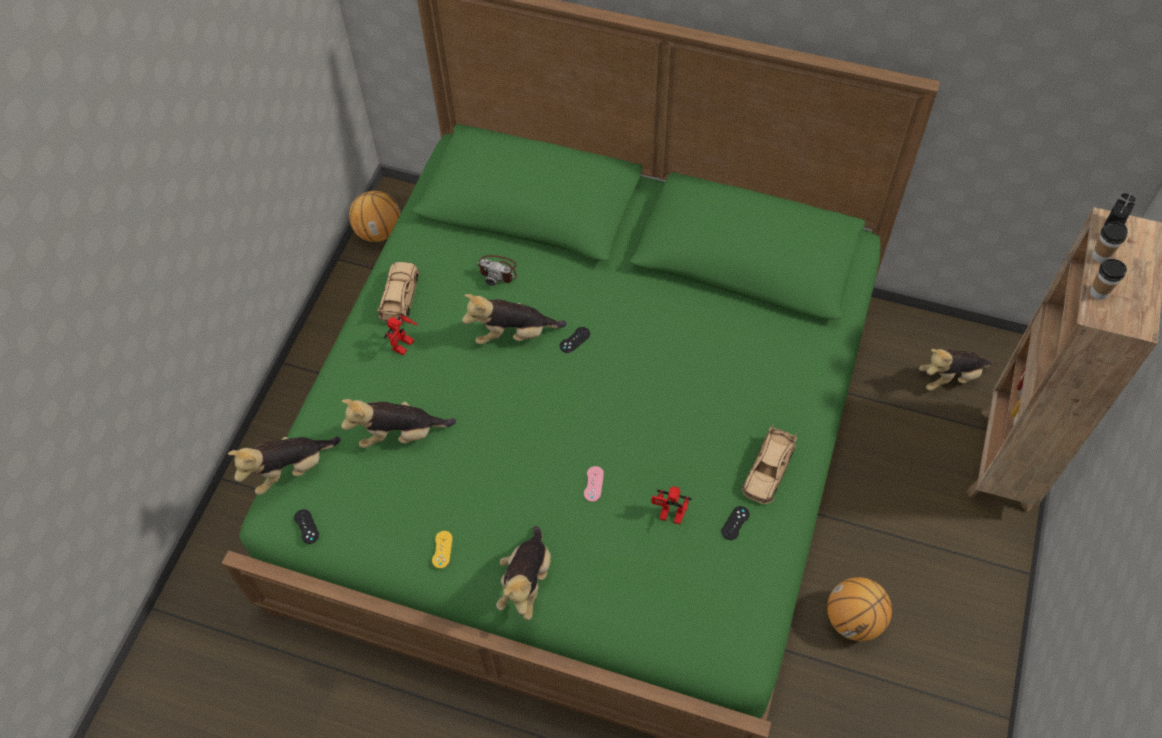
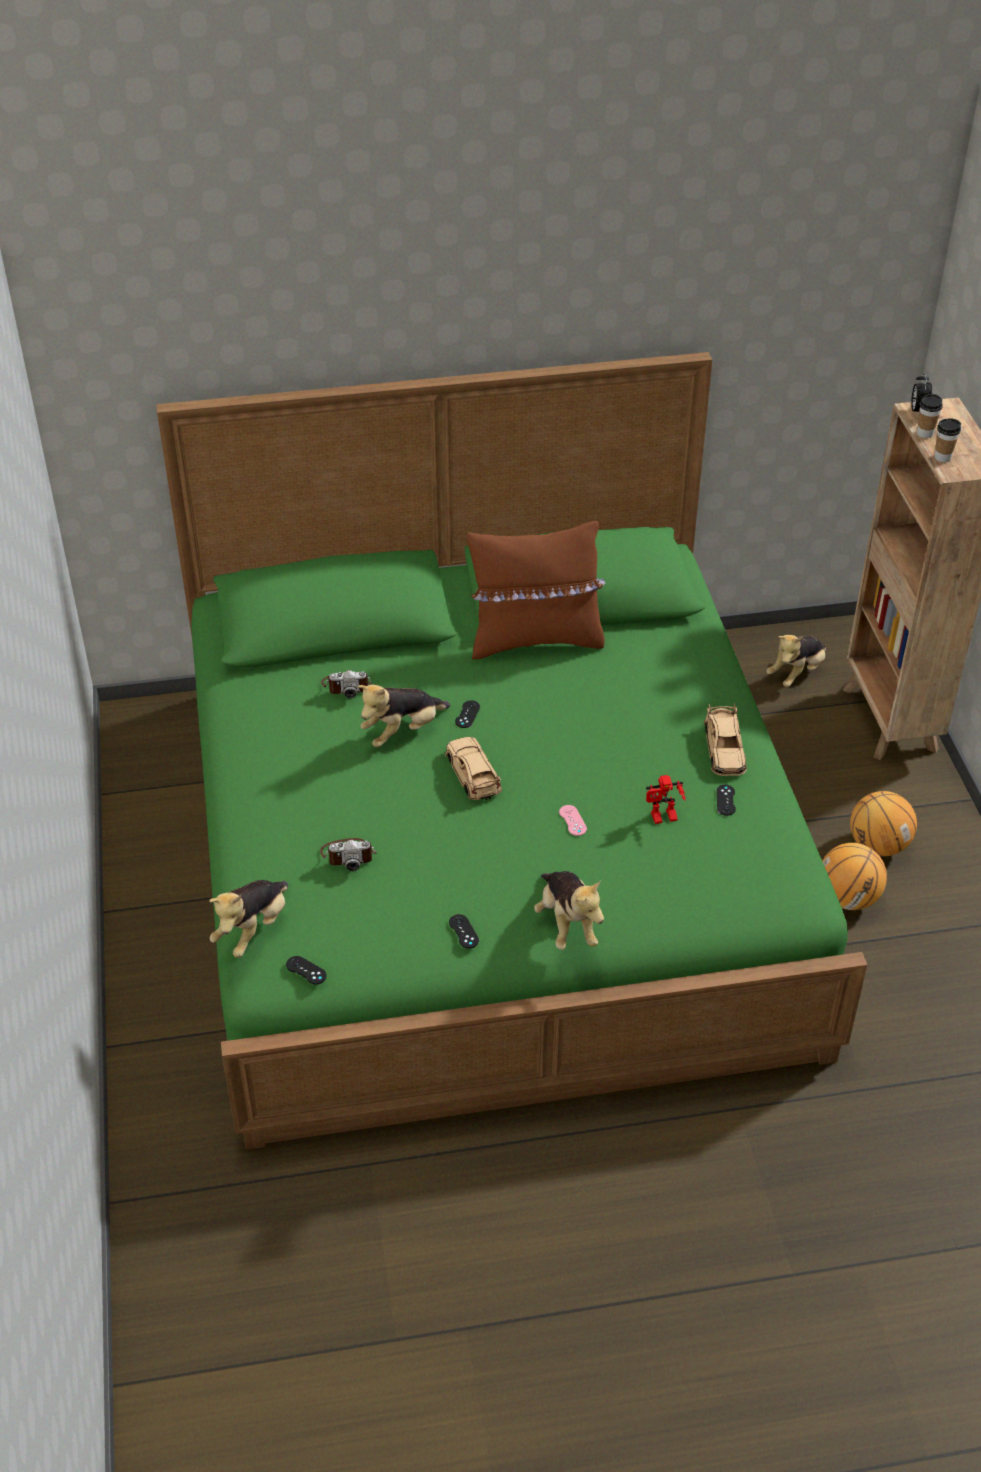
camera: 30 degrees left, 15 degrees down
(379, 231) = (130, 753): basketball -> basketball (878, 845)
(399, 296) = (258, 742): beige toy car -> beige toy car (473, 774)
(400, 434) = (348, 855): plush toy -> camera
(404, 347) = (297, 782): toy robot -> none
(442, 549) = (463, 931): yellow game controller -> black game controller
(677, 288) = (535, 640): none -> brown pillow

